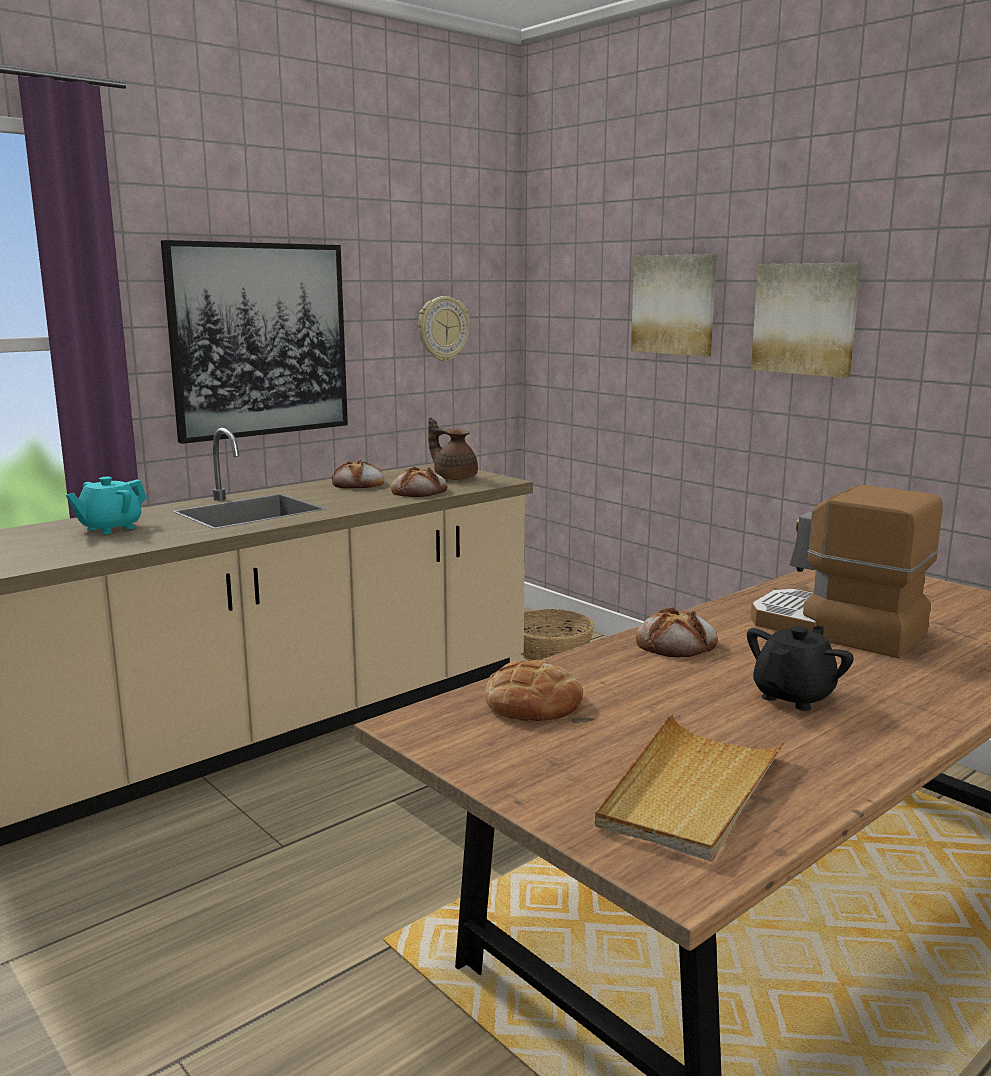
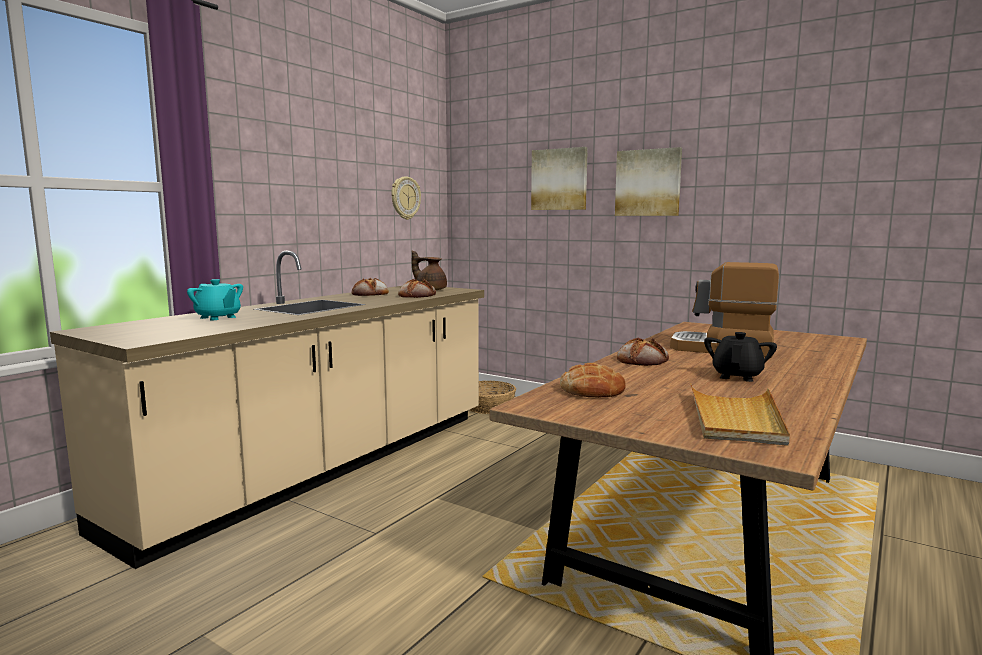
camera: 15 degrees left, 5 degrees down
(110, 528) = (218, 317): turquoise teapot -> turquoise teapot turned 75 degrees counterclockwise
(259, 340) = (296, 196): picture -> none

